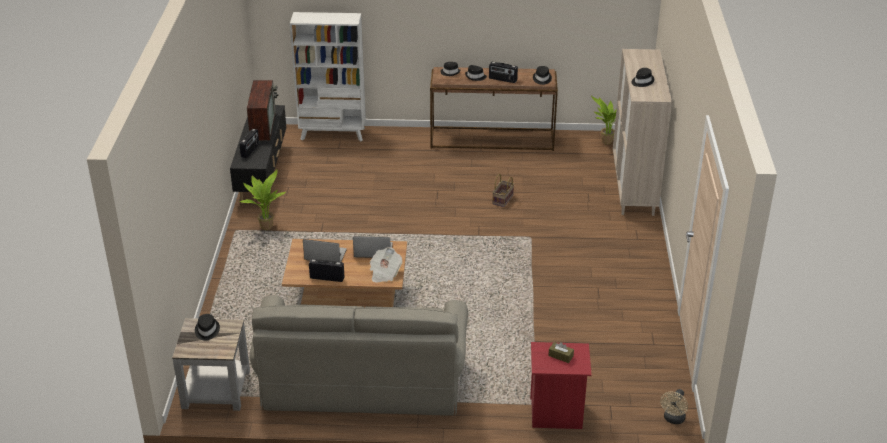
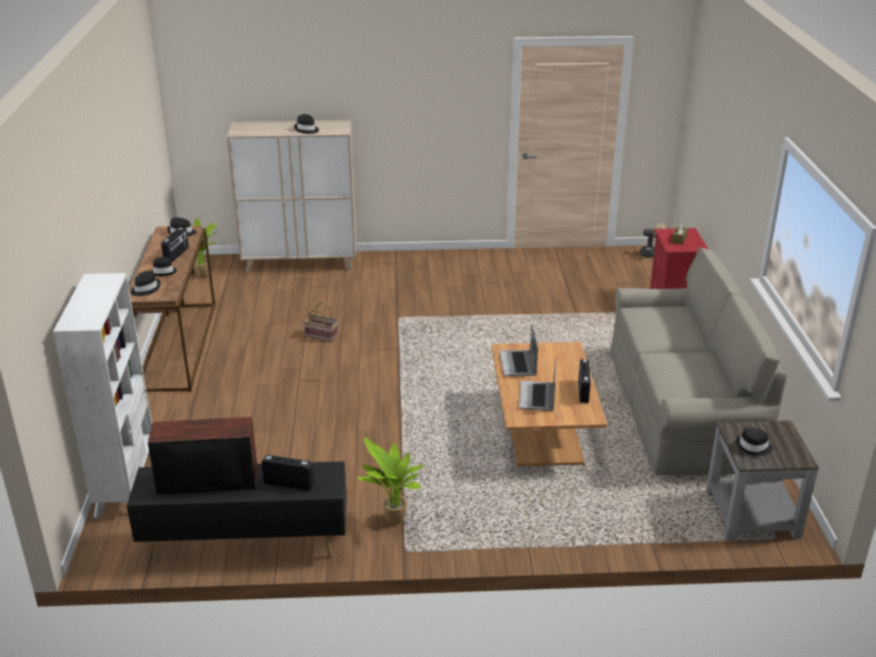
camera: 95 degrees left, 5 degrees down
(384, 273) = (559, 353): newspaper -> none

